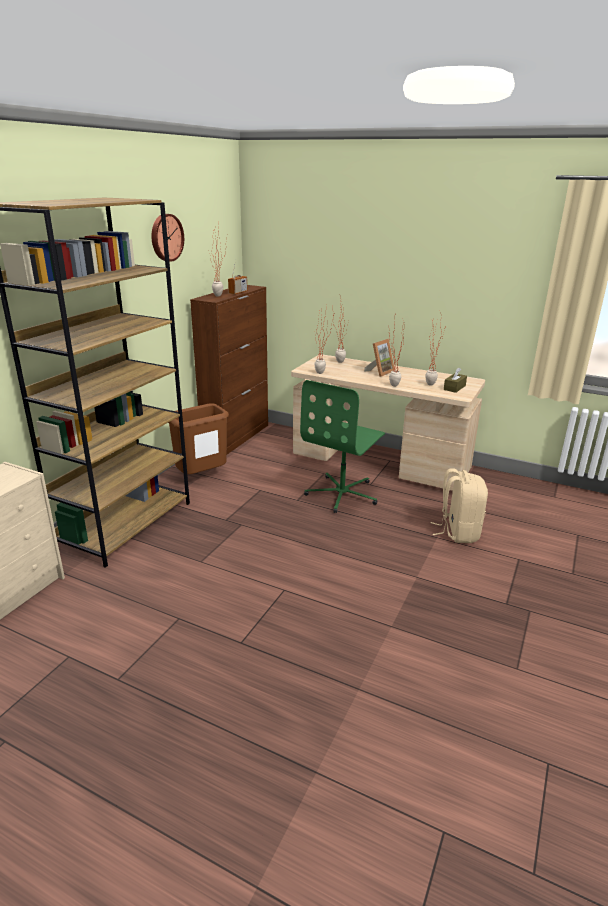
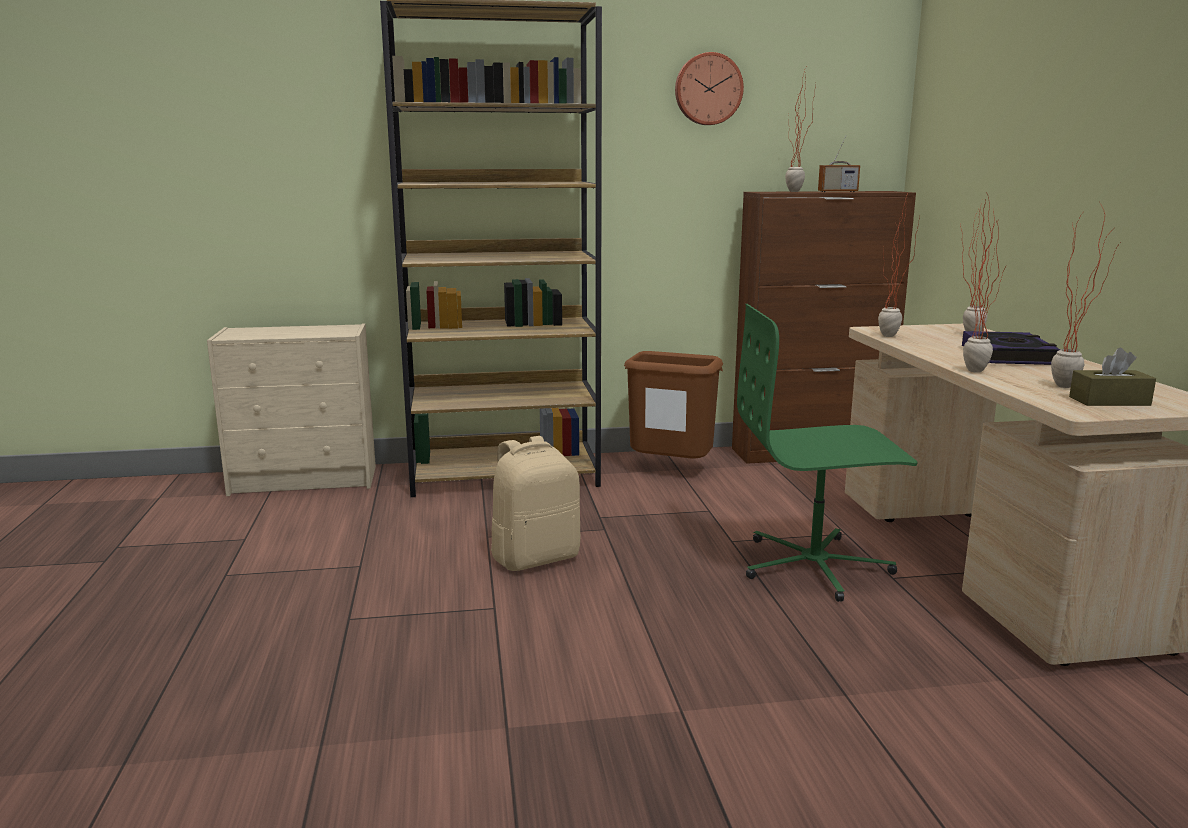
camera: 55 degrees right, 10 degrees down
(380, 372) = (1008, 356): picture frame -> book
(458, 532) = (908, 714): beige backpack -> beige backpack (535, 558)

